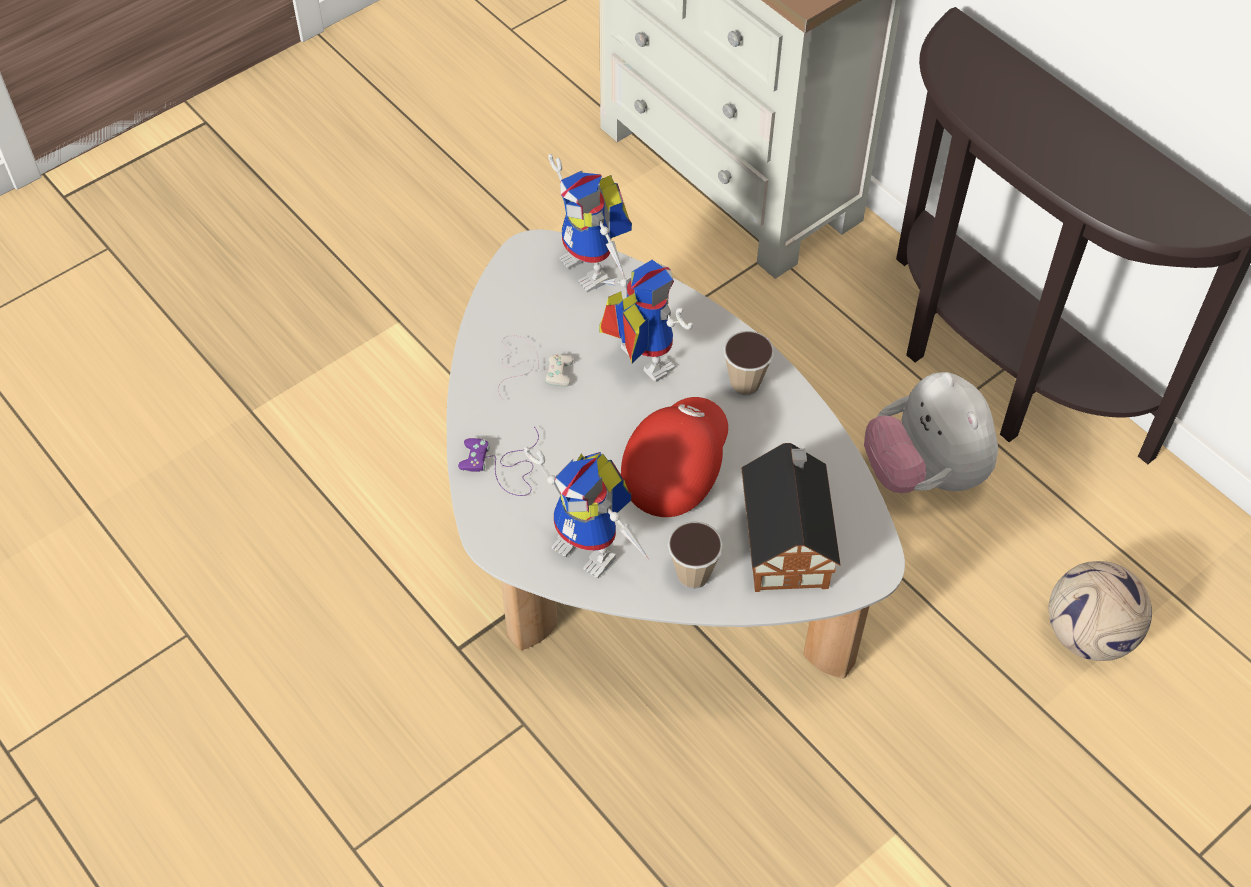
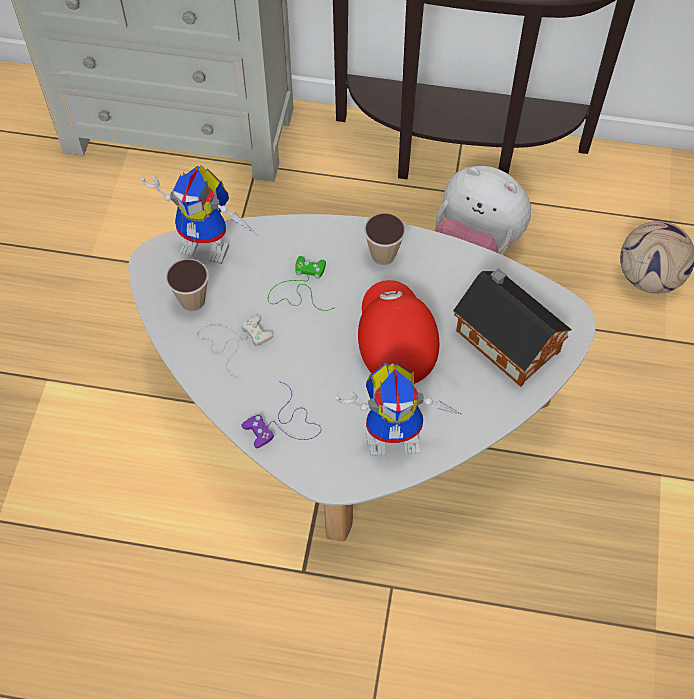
camera: 40 degrees left, 5 degrees up
(636, 360) = (300, 288): toy robot -> green game controller
(693, 575) = (474, 404): cup -> cup (192, 301)

